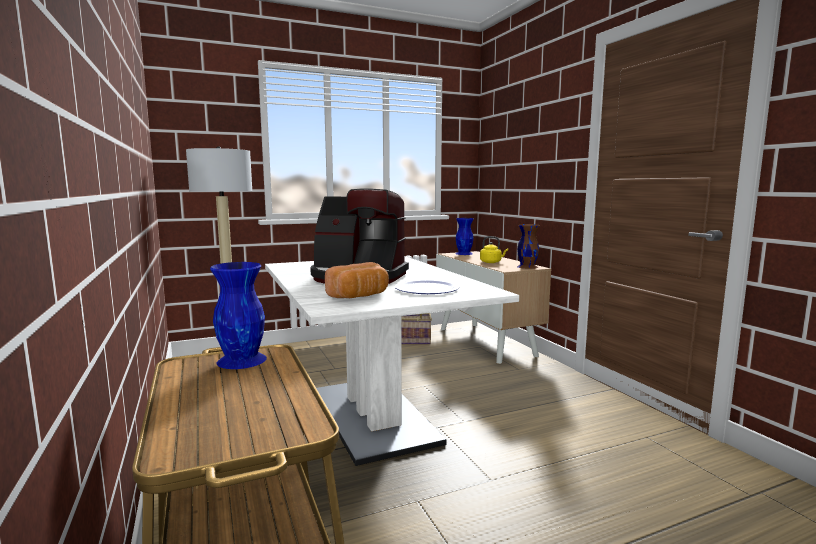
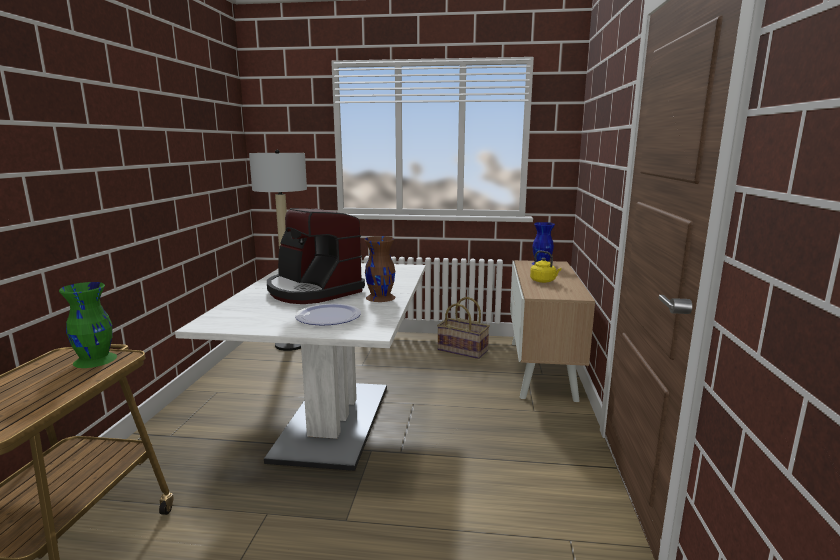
camera: 30 degrees right, 5 degrees up
(243, 360) = (96, 360): blue vase -> green vase
(360, 296) = (258, 315): bread -> none
(527, 266) = (569, 294): brown vase -> brown vase (380, 297)

